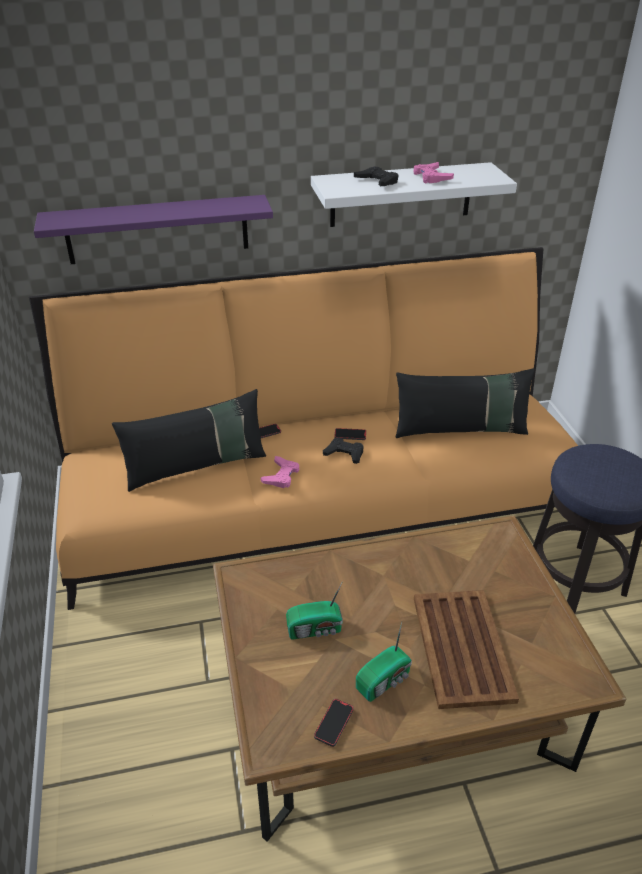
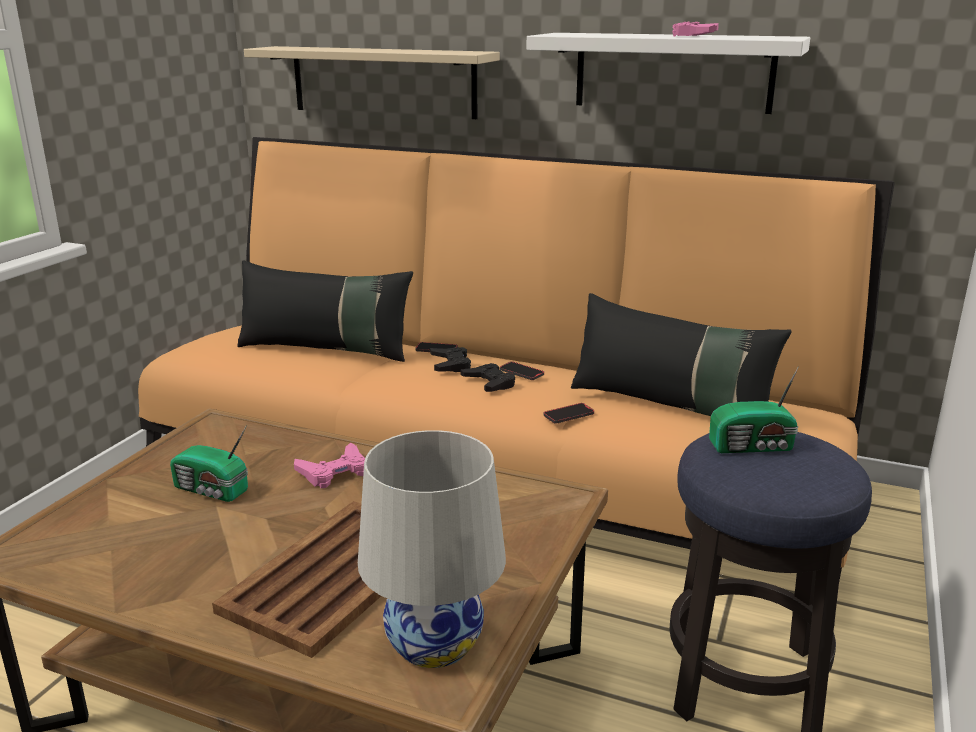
camera: 35 degrees right, 15 degrees down
(157, 229) = (383, 81): purple shelf -> beige shelf
(281, 476) = (393, 378): pink game controller -> pink game controller (334, 472)
(334, 723) = (92, 568): phone -> phone (568, 415)
(377, 181) = (618, 34): black game controller -> black game controller (450, 364)
(385, 680) = (203, 561): radio -> radio (753, 447)
(555, 660) = (434, 642): none -> white table lamp

